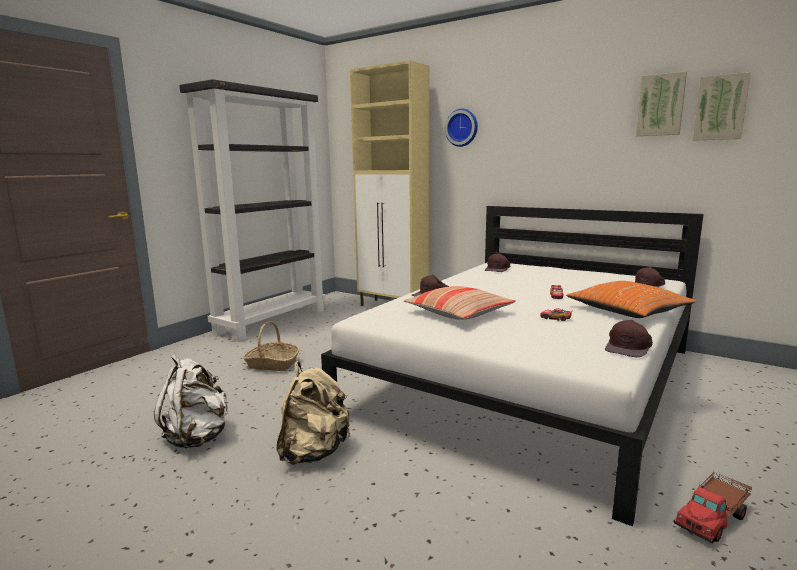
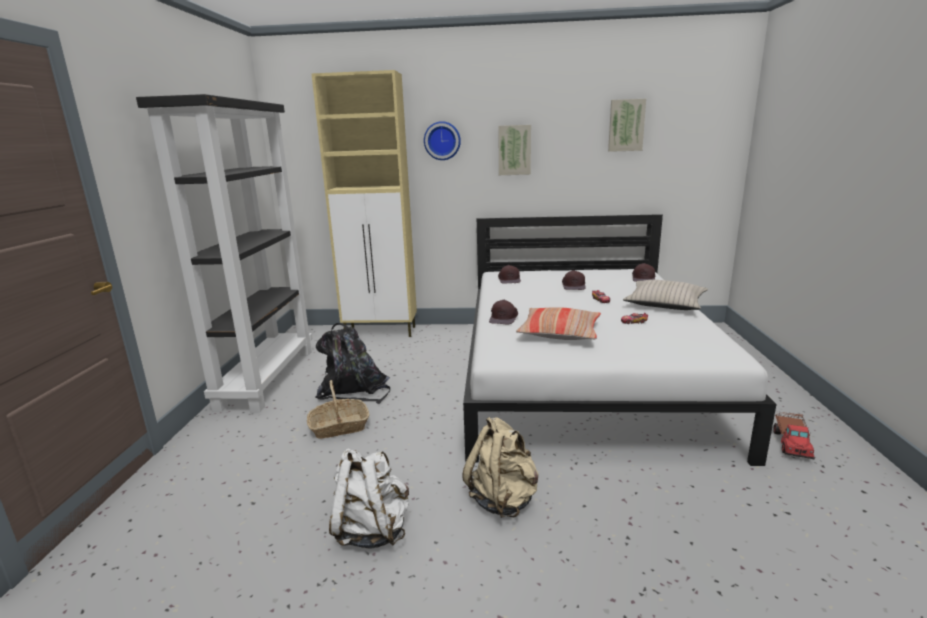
camera: 30 degrees left, 5 degrees up
(316, 343) = (354, 390): none -> black backpack
(627, 310) = (665, 304): orange pillow -> beige pillow
(629, 347) = (717, 336): brown cap -> brown cap (574, 286)
(720, 108) = (669, 129): picture -> picture (514, 150)

